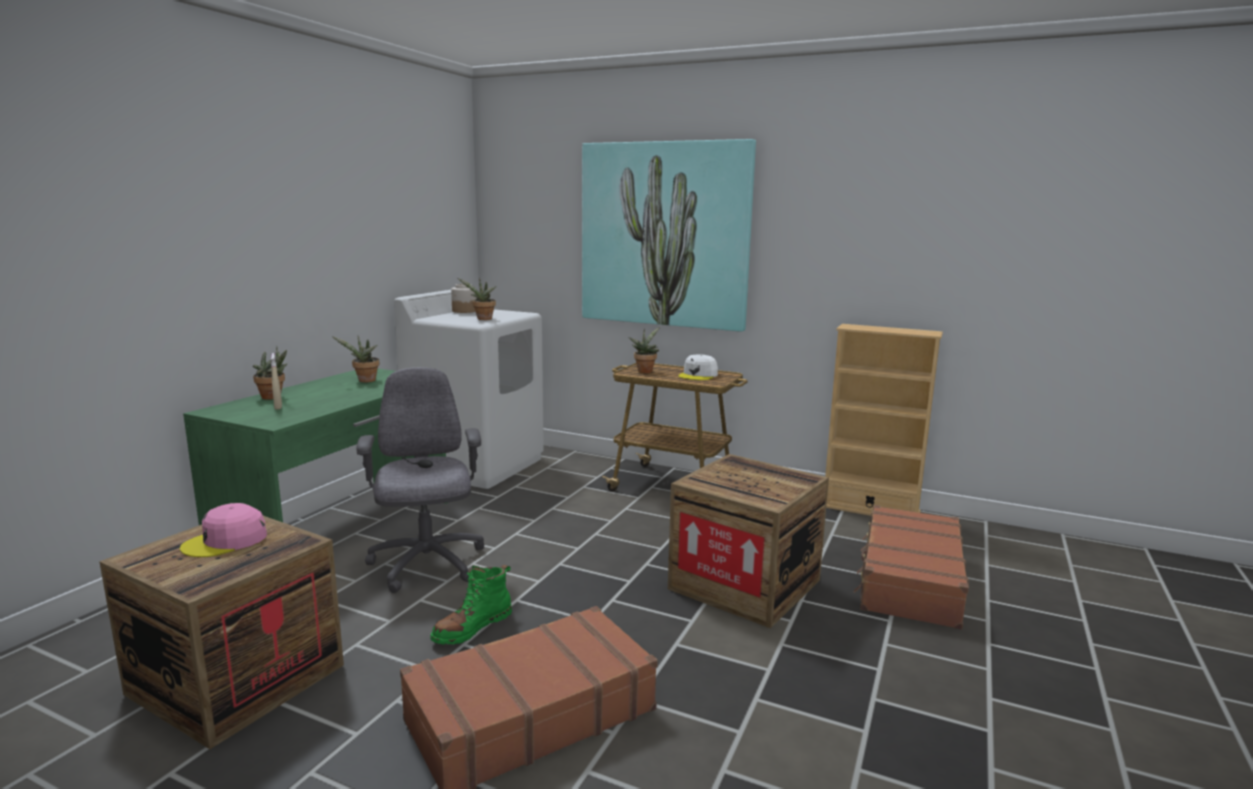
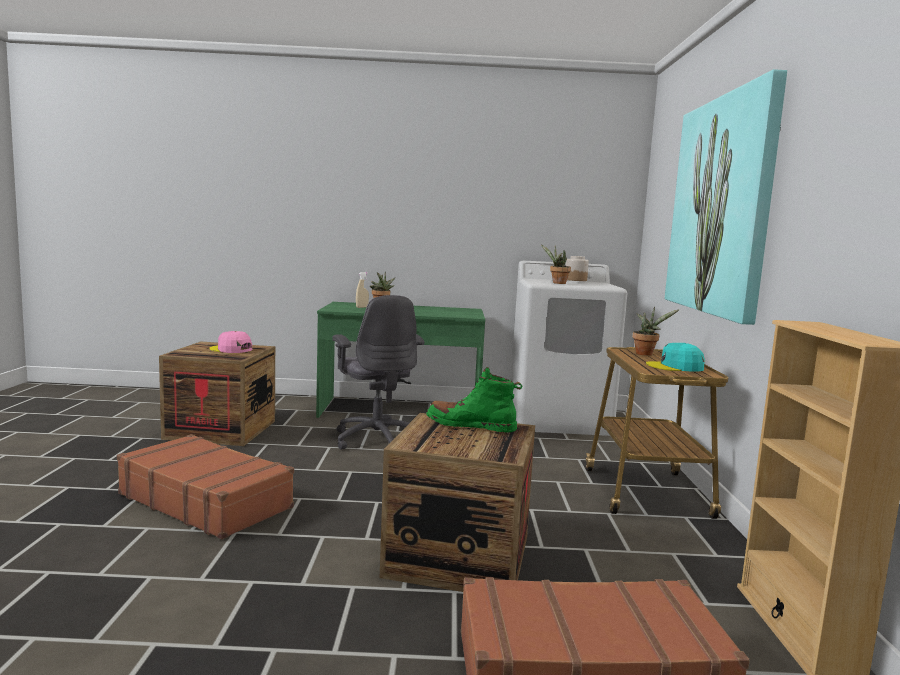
camera: 65 degrees right, 5 degrees down
(365, 381) = (443, 310): potted plant -> none
(426, 565) = (376, 439): grey office chair -> grey office chair turned 105 degrees clockwise
(472, 628) = (303, 466): green boot -> green boot (471, 426)
(698, 375) = (675, 367): white cap -> turquoise cap

